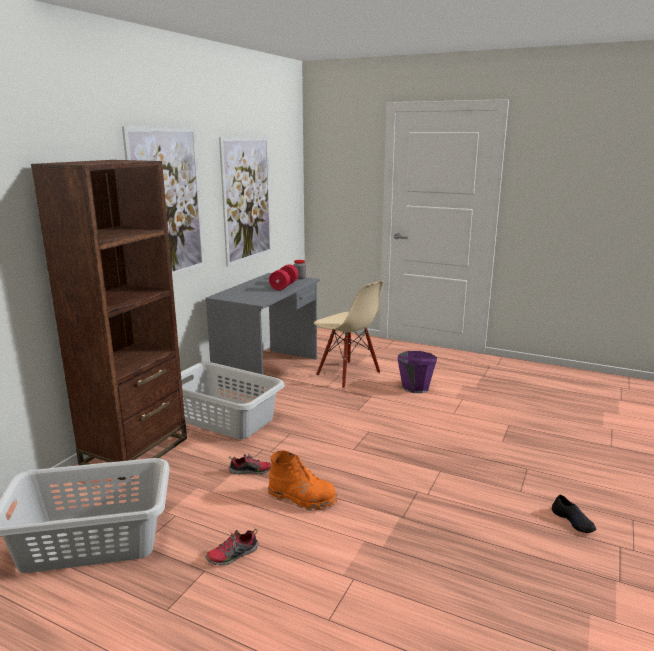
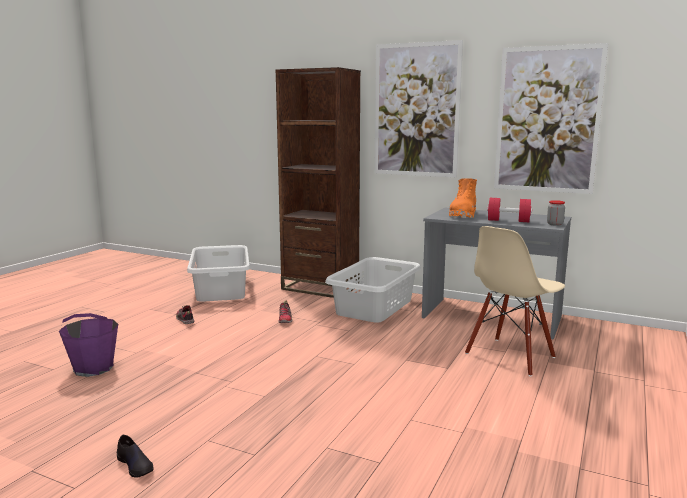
camera: 90 degrees right, 5 degrees down
(302, 498) = (240, 336): orange boot -> orange boot (463, 215)
(415, 387) = (490, 398): purple bucket -> purple bucket (93, 368)
(573, 521) = (135, 465): black shoe -> black shoe turned 105 degrees counterclockwise

